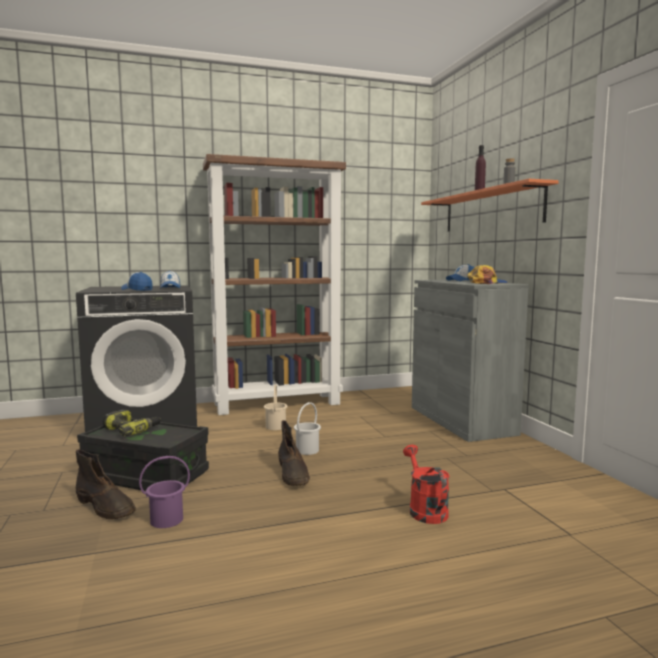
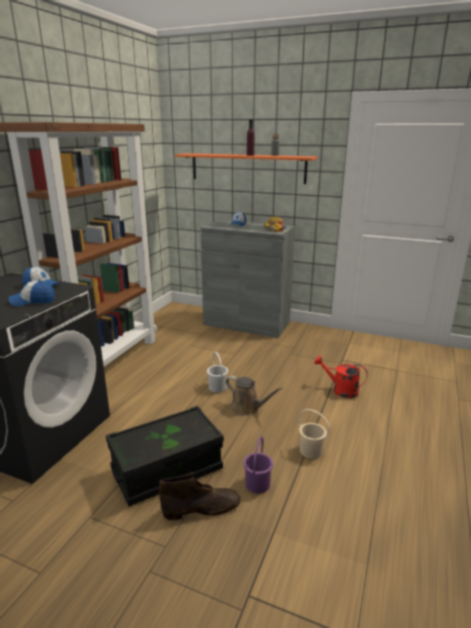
camera: 50 degrees left, 15 degrees up
(132, 430) = (147, 440): power drill -> none
(276, 426) = (156, 380): beige bucket -> beige bucket (311, 450)
(293, 474) = (247, 408): brown boot -> brown watering can

